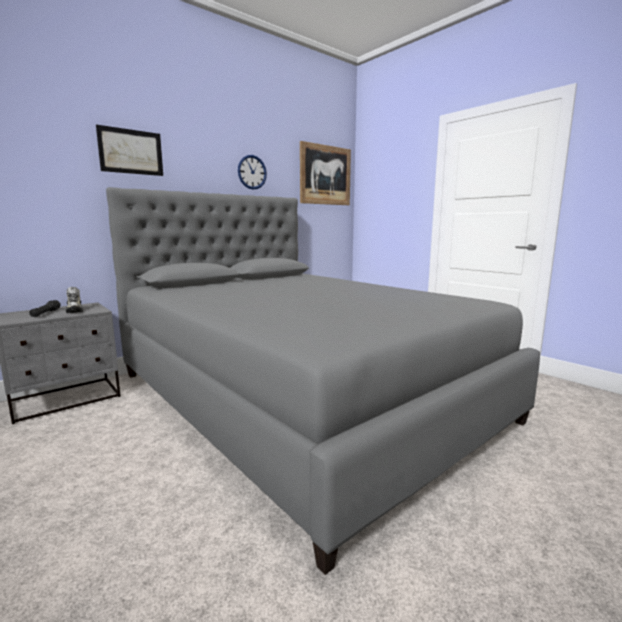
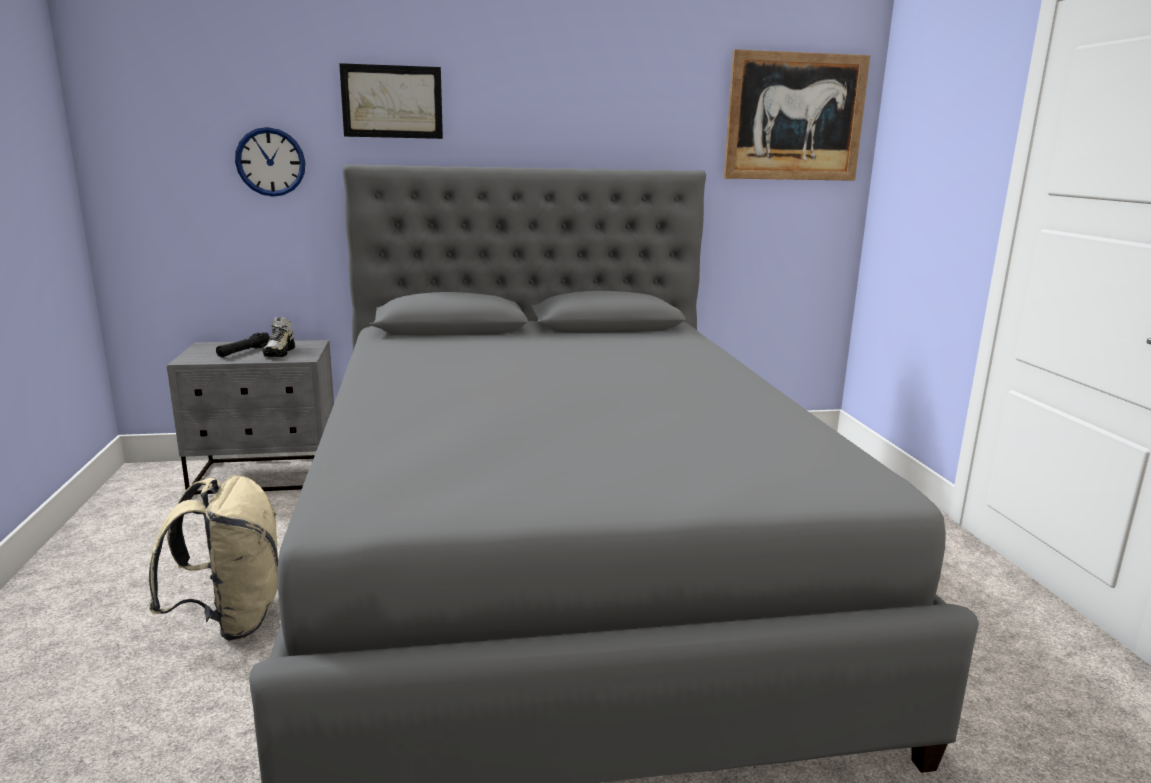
camera: 30 degrees right, 5 degrees up
(139, 478) = (231, 620): none -> beige backpack
(252, 172) = (616, 121): wall clock -> wall clock (270, 162)

